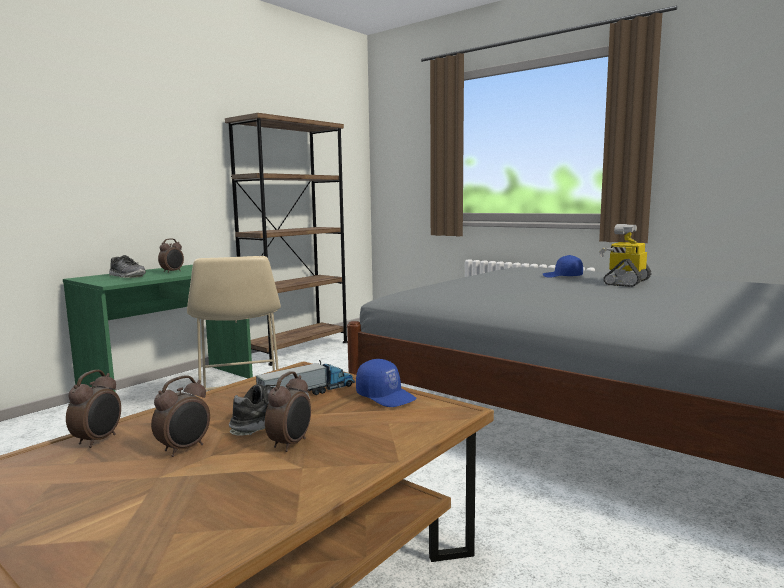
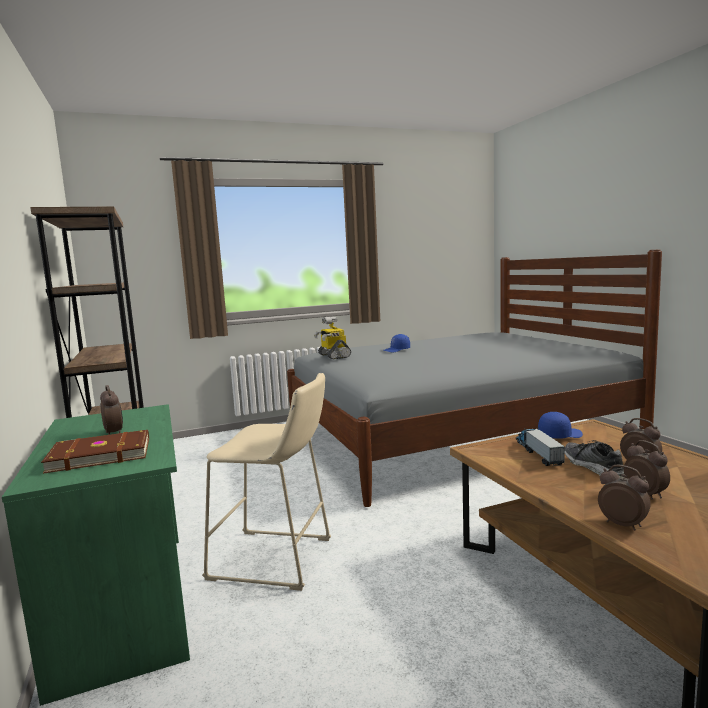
camera: 60 degrees left, 0 degrees up
(127, 276) = (100, 454): shoe -> brown book
(626, 282) = (439, 346): toy robot -> toy robot (333, 356)

